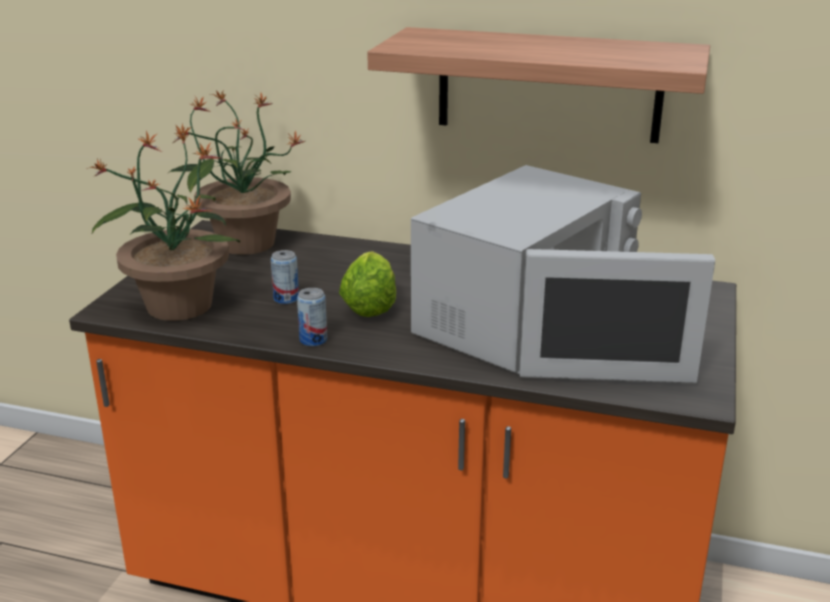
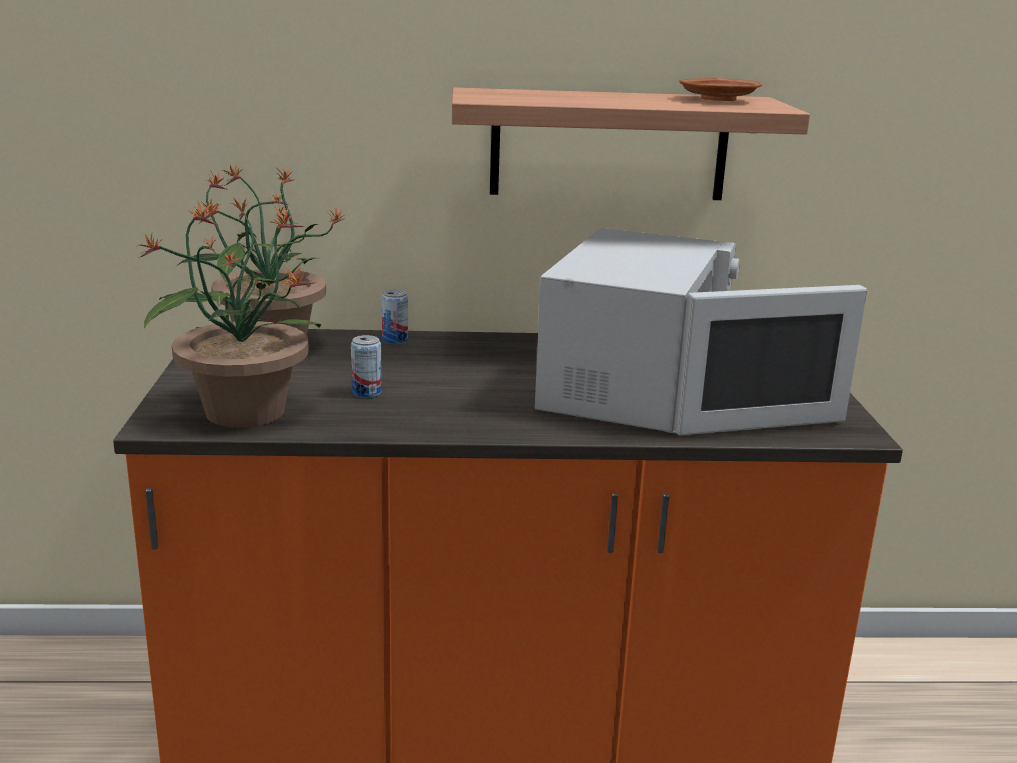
camera: 20 degrees left, 5 degrees down
(313, 340) = (432, 428): can -> can (395, 340)
(370, 305) = (465, 389): lettuce -> none
(640, 50) = (719, 100): none -> brown plate

